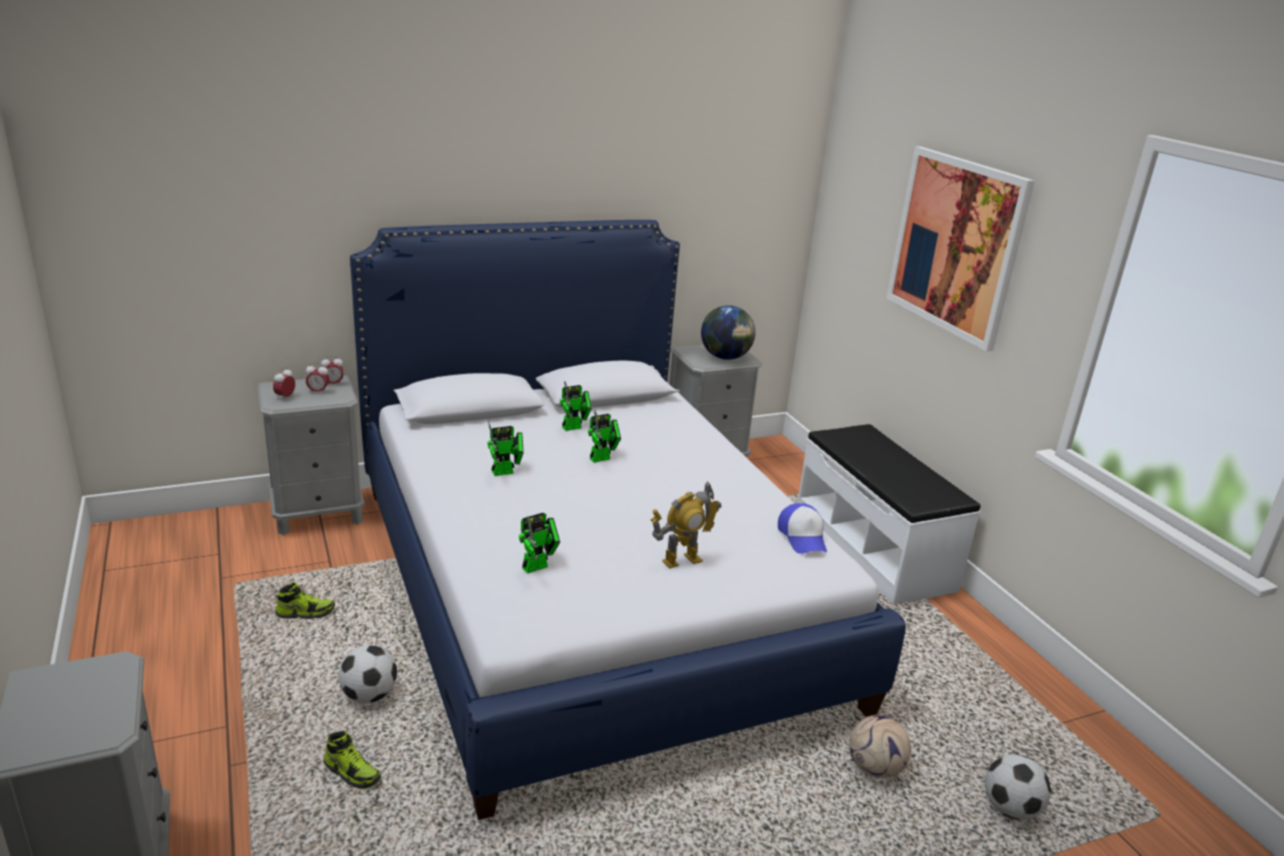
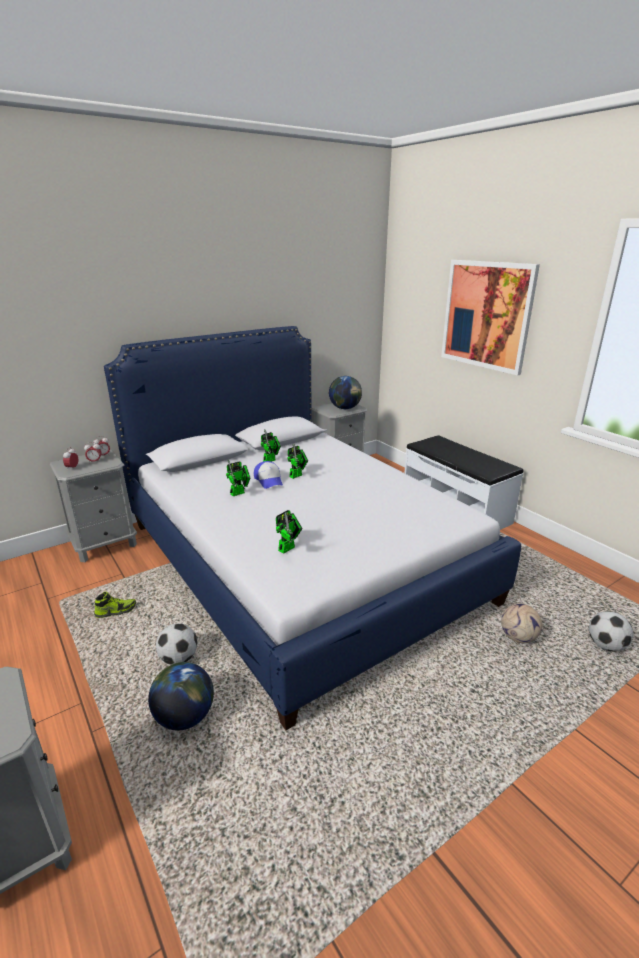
camera: 10 degrees left, 0 degrees up
(352, 773) = (185, 716): shoe -> globe
(681, 560) = (377, 528): toy robot -> none
(803, 537) = (442, 502): cap -> cap (269, 480)

